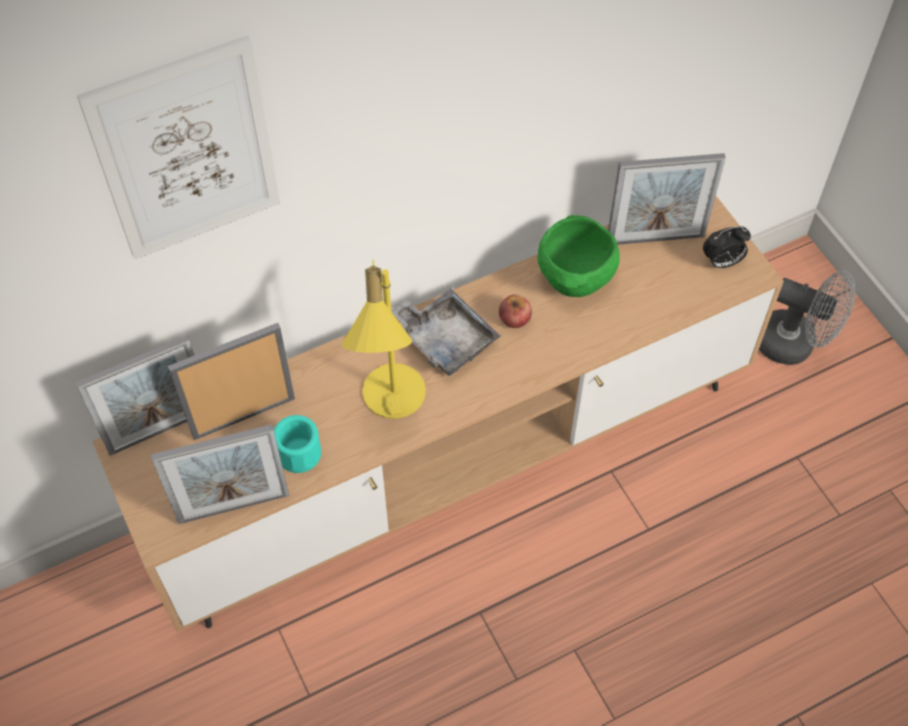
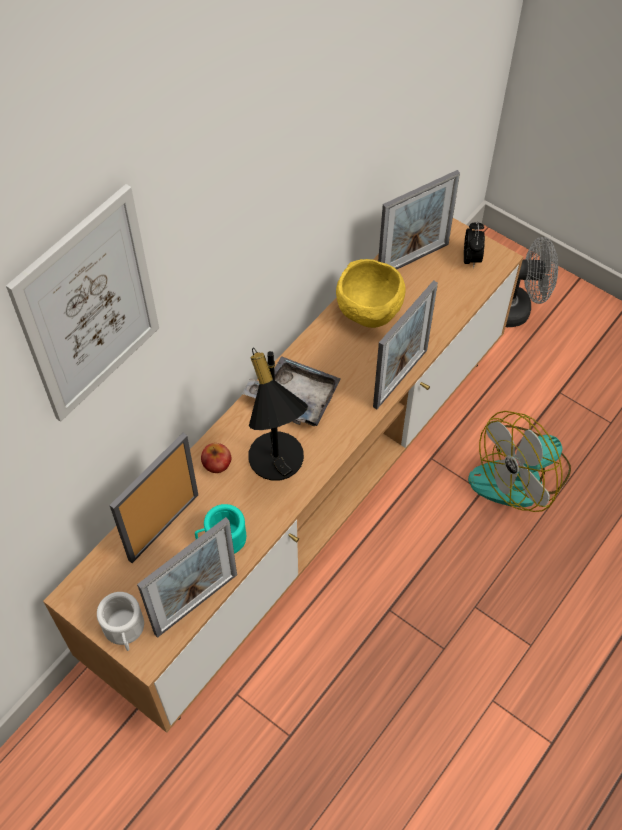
camera: 25 degrees left, 0 degrees up
(152, 503) = (124, 630): none -> white mug
(160, 431) = (98, 567): picture frame -> picture frame (400, 378)
(390, 402) = (277, 466): yellow table lamp -> black table lamp
(514, 318) = (339, 361): apple -> apple (216, 463)
(575, 280) = (370, 313): green bowl -> yellow bowl
(701, 531) = (521, 476): none -> fan
(722, 262) = (471, 259): alarm clock -> alarm clock turned 45 degrees counterclockwise

